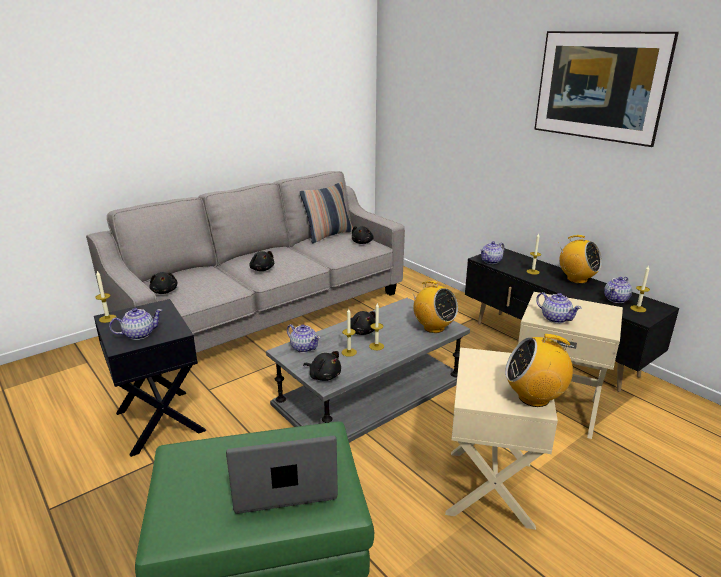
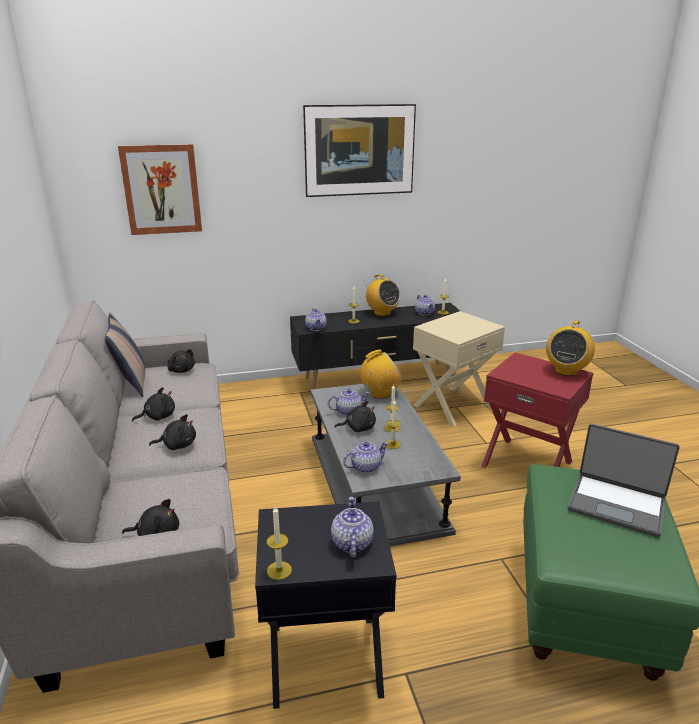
camera: 65 degrees left, 0 degrees up
(284, 483) = (616, 504): laptop -> laptop turned 75 degrees counterclockwise
(324, 376) = (426, 467): black plush toy -> black plush toy (158, 417)
(432, 102) = (161, 189): none -> picture
(491, 488) = (527, 463): beige side table -> red side table
(555, 318) = (463, 333): teapot -> teapot (348, 411)
(576, 279) = (382, 313): radio -> radio turned 75 degrees clockwise

